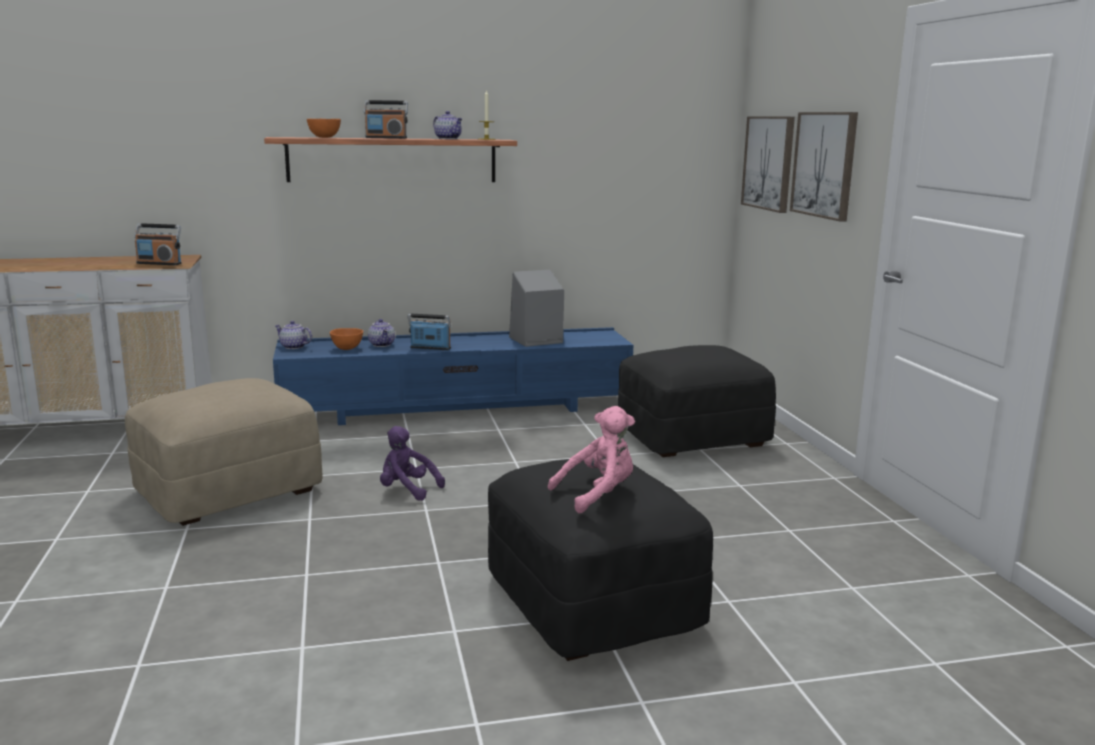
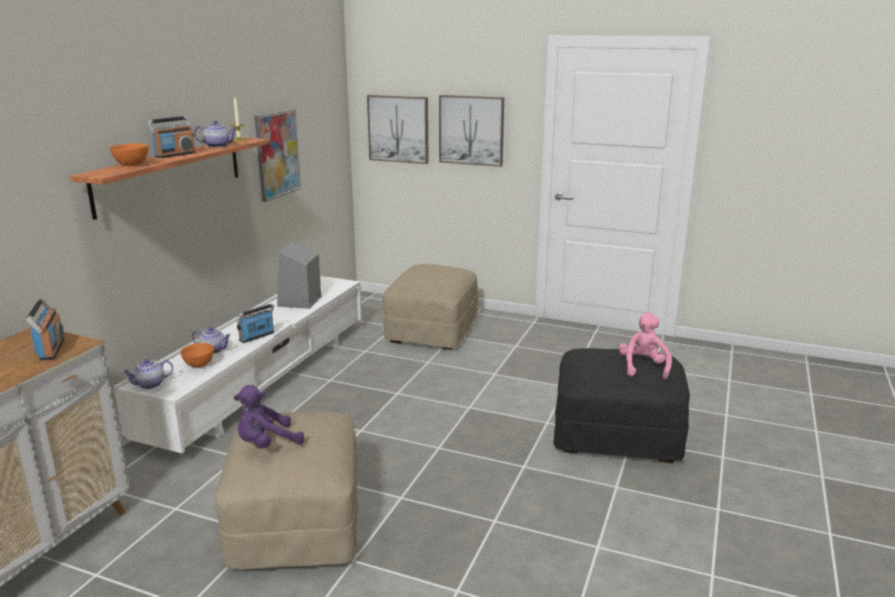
camera: 55 degrees left, 5 degrees up
(159, 263) = (51, 349): radio -> radio turned 60 degrees counterclockwise
(407, 490) = (396, 445): purple plush toy -> purple plush toy (267, 444)
(456, 408) = (262, 380): blue tv stand -> white tv stand
(572, 169) = (277, 154): none -> picture
(692, 436) = (432, 330): black ottoman -> beige ottoman

